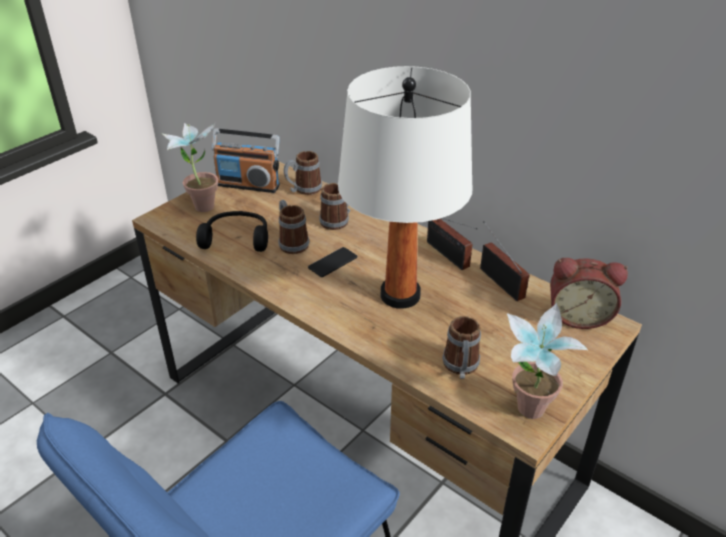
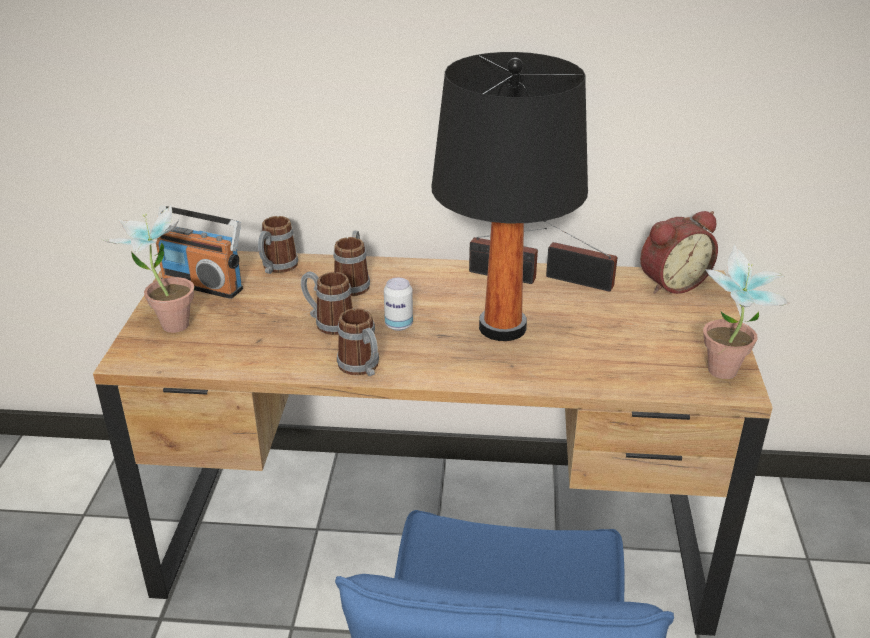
camera: 35 degrees left, 5 degrees down
(237, 238) = (259, 342): black headphones -> none
(248, 185) = (203, 285): radio -> radio turned 45 degrees clockwise
(333, 262) = (398, 325): phone -> can
(400, 295) = (502, 327): white table lamp -> black table lamp
(461, 368) = (630, 365): mug -> mug (362, 368)

